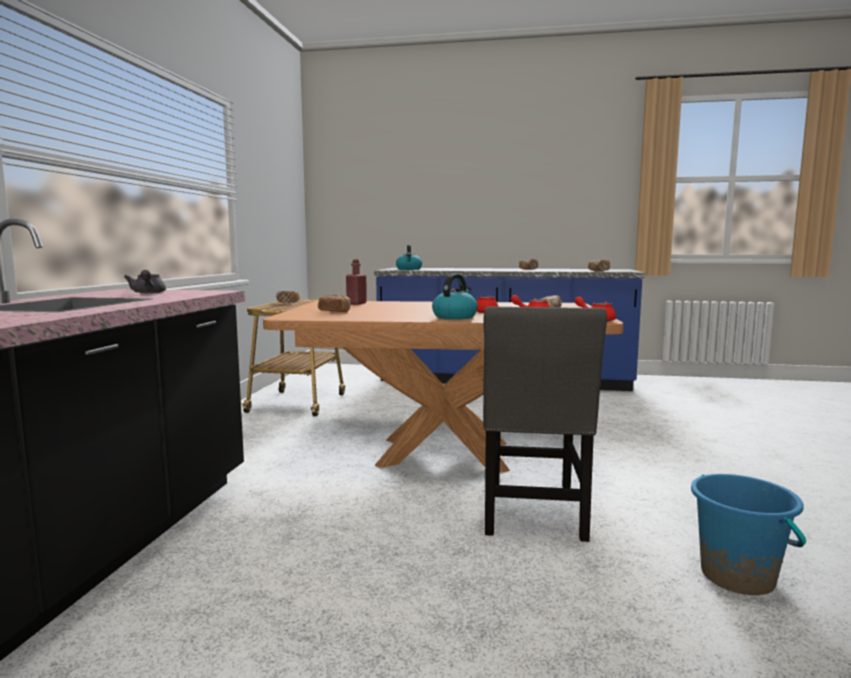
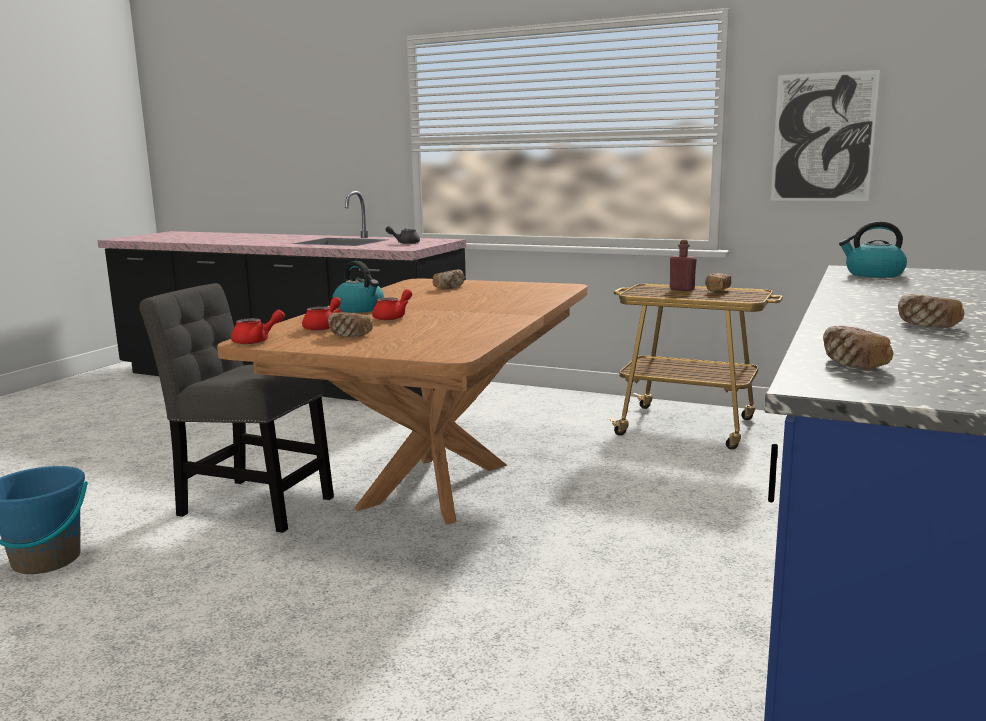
camera: 105 degrees right, 5 degrees up
(264, 202) = (823, 137): none -> picture
(356, 303) = (534, 291): red bottle -> red bottle (682, 289)

